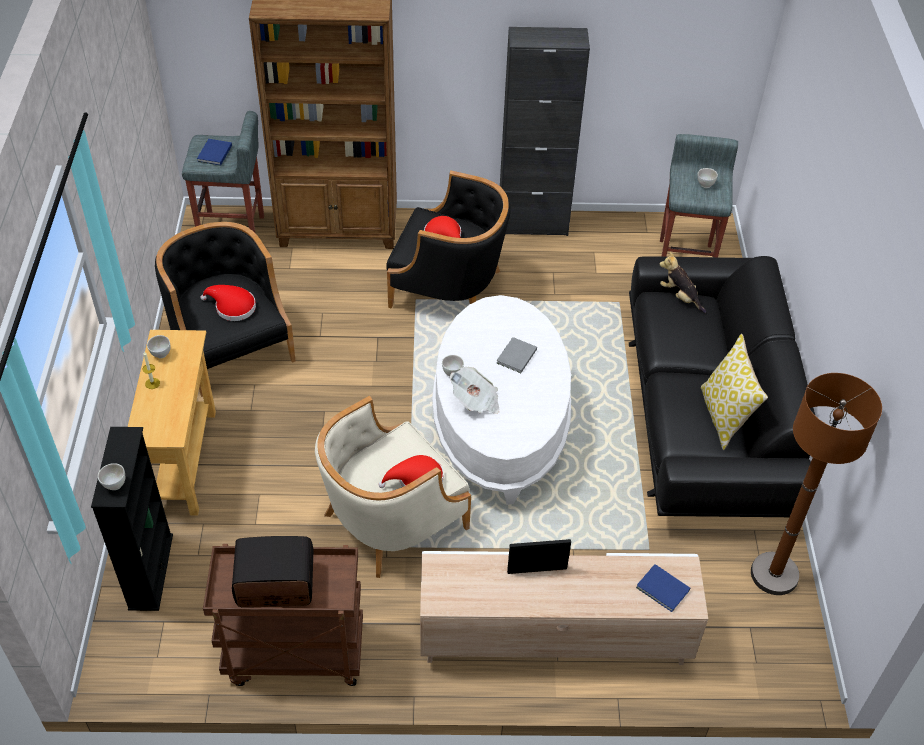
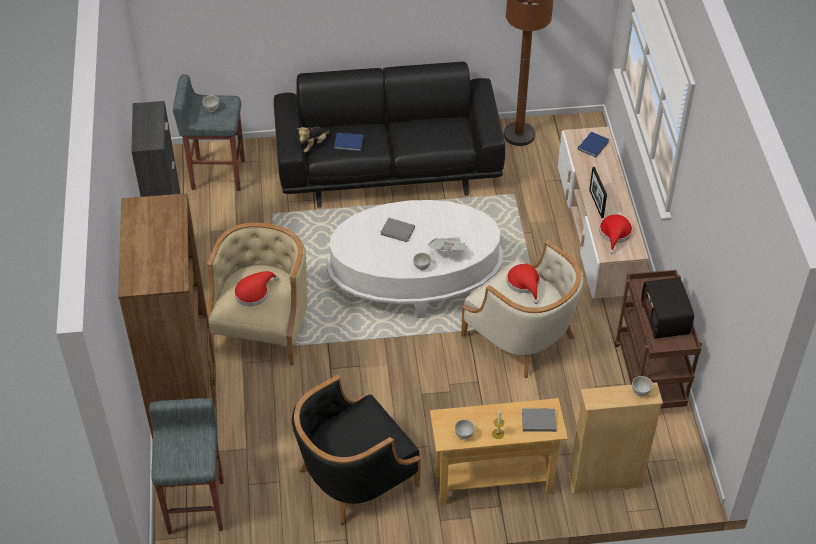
camera: 95 degrees left, 0 degrees up
(150, 571) = (605, 481): black bookcase -> beige bookcase
(157, 421) = (537, 420): none -> grey book
(213, 154) = (186, 452): blue book -> blue book (349, 143)
(232, 307) = (361, 431): red hat -> red hat (615, 234)
(448, 287) = (263, 325): black armchair -> beige armchair
(725, 417) = (433, 123): pillow -> none

